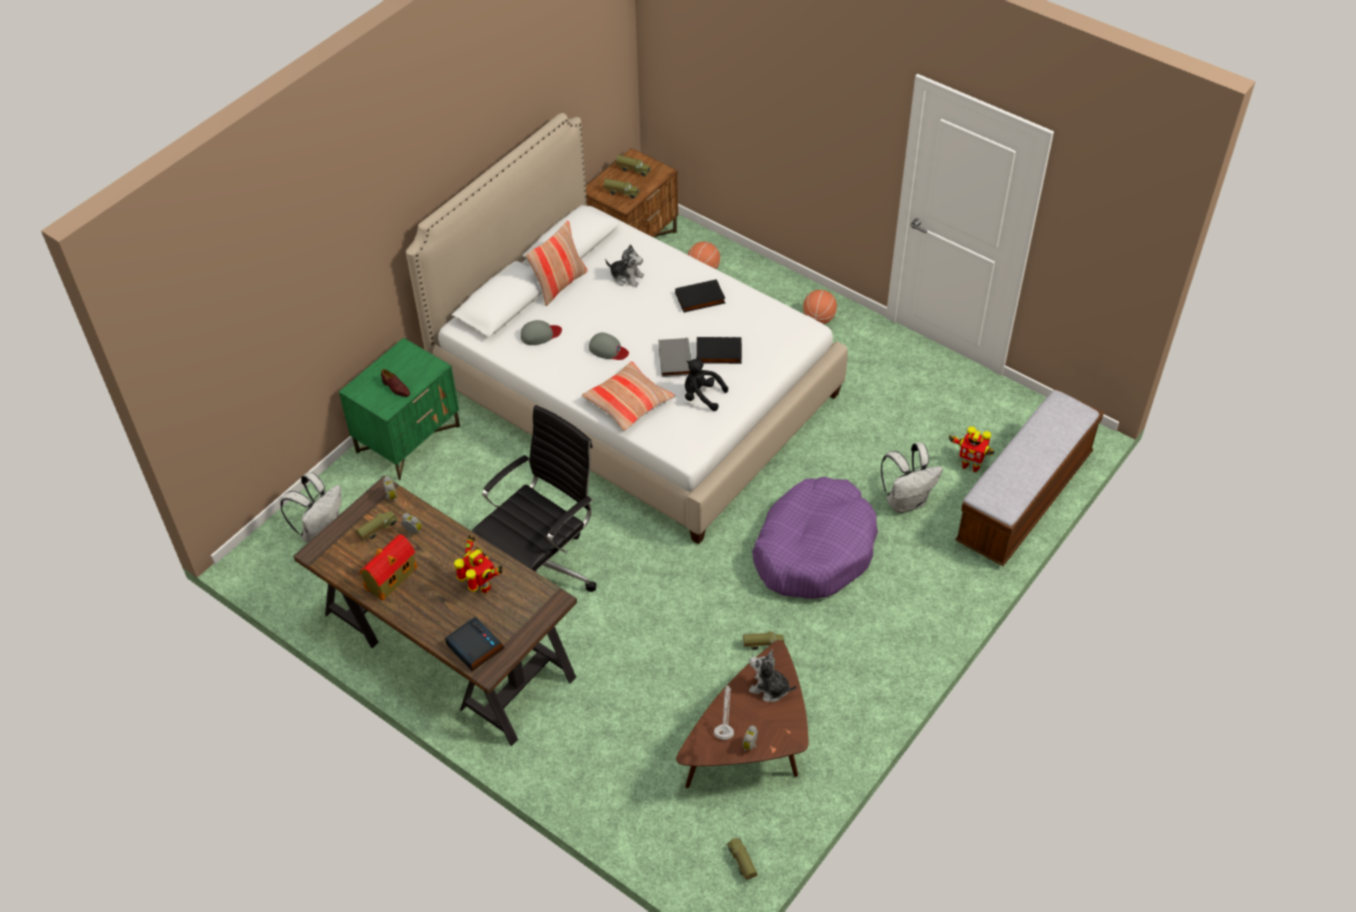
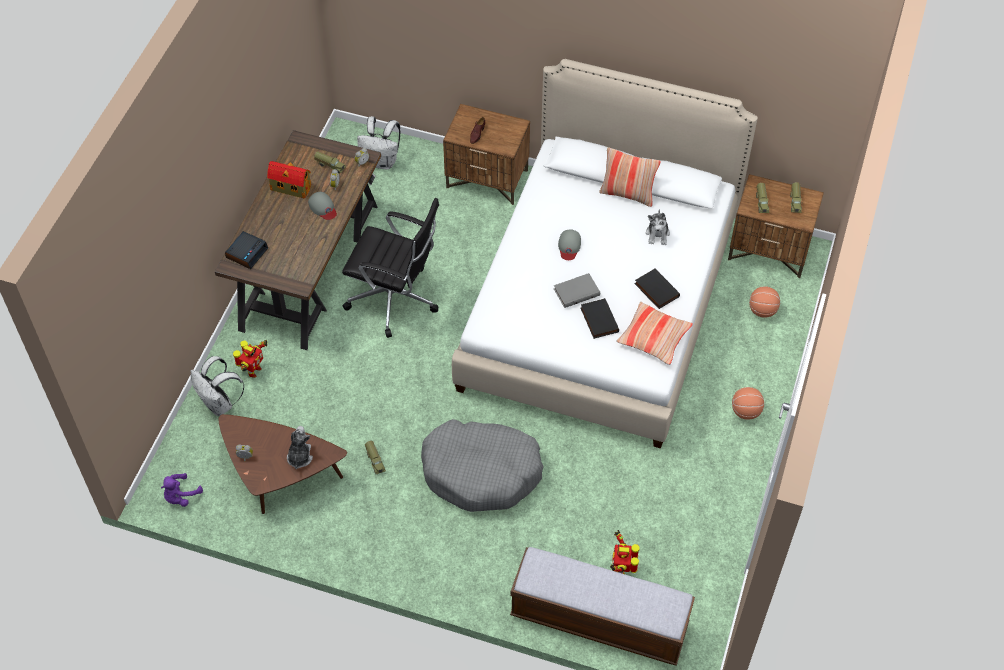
camera: 70 degrees right, 5 degrees up
(408, 438) = (487, 179): green nightstand -> brown nightstand
(481, 586) = (299, 239): toy robot -> toy robot (253, 371)
(540, 334) = (566, 199): grey cap -> grey cap (323, 207)
(628, 402) = (518, 276): pillow -> pillow (654, 338)
(702, 396) = (545, 321): black plush toy -> none
(725, 736) = (249, 439): grey table lamp -> none
(741, 862) = (181, 496): toy truck -> purple plush toy
(814, 549) = (481, 472): purple dog bed -> grey dog bed
(906, 501) = (559, 528): white backpack -> white backpack (220, 404)

